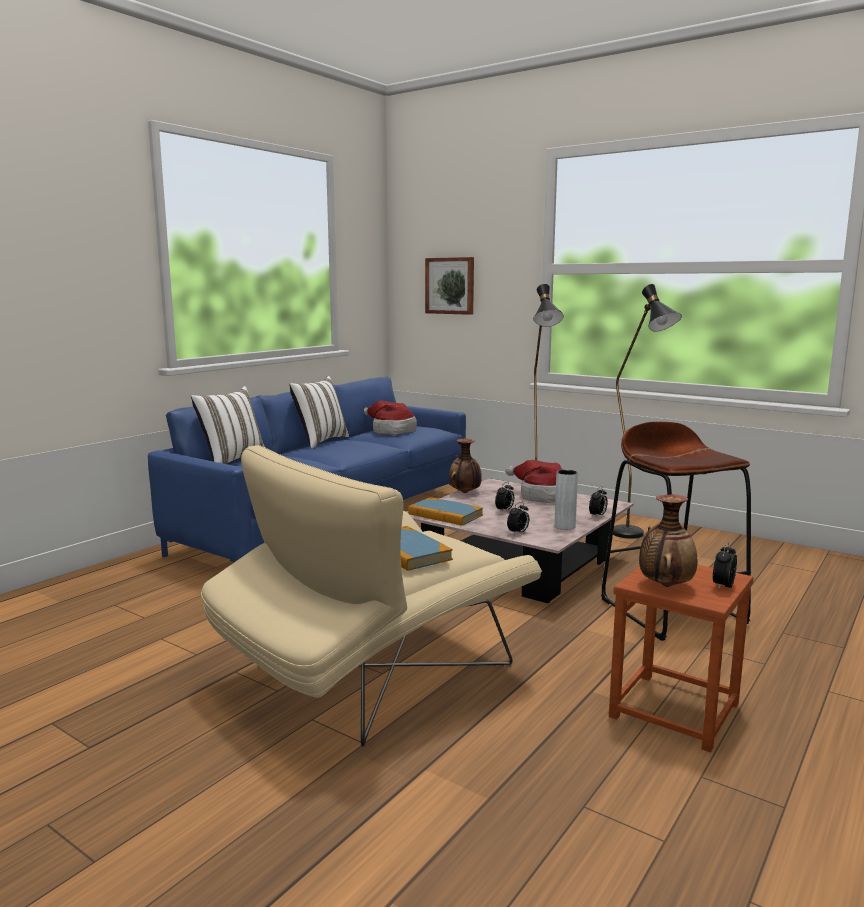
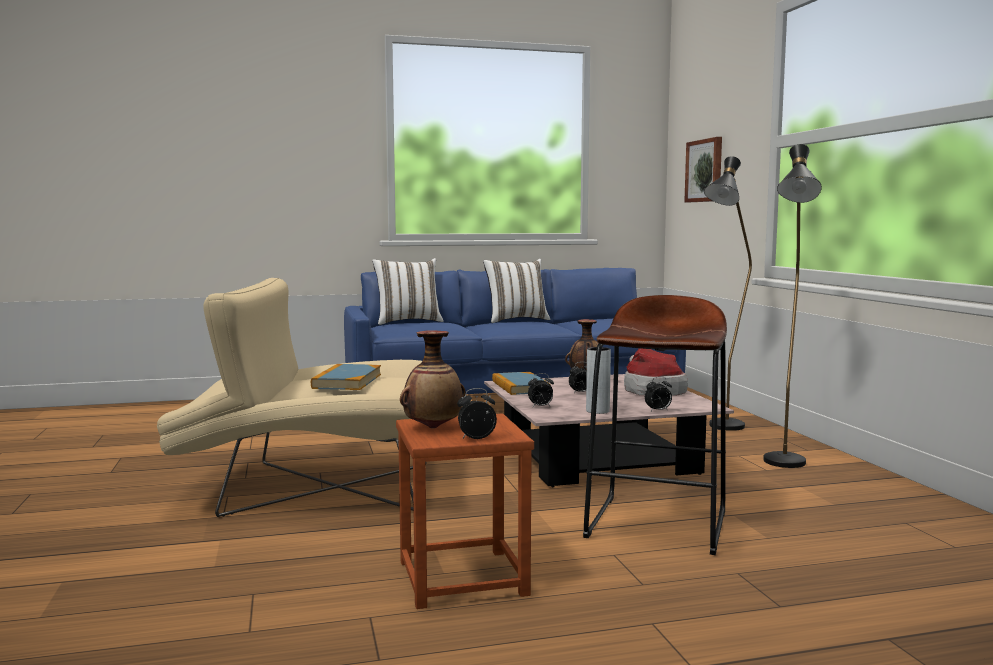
camera: 40 degrees right, 5 degrees down
(390, 431) = (598, 319): hat -> none

